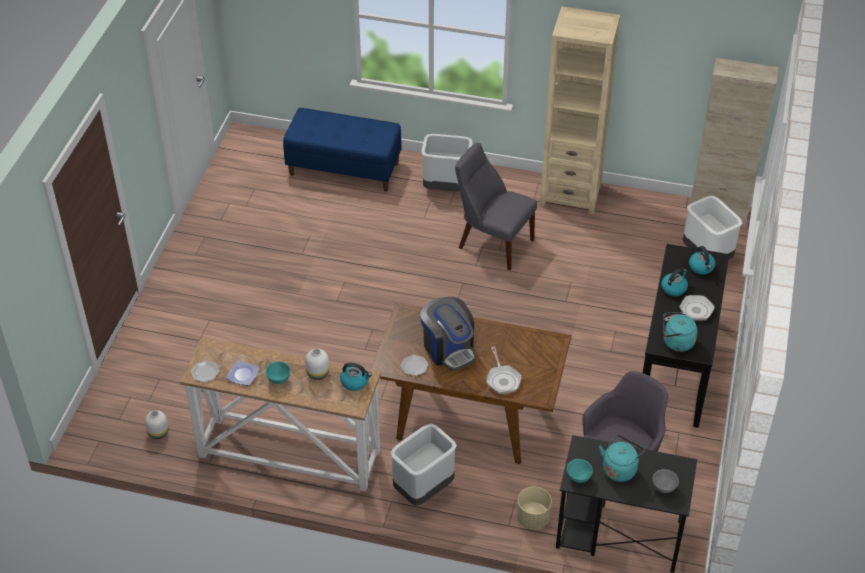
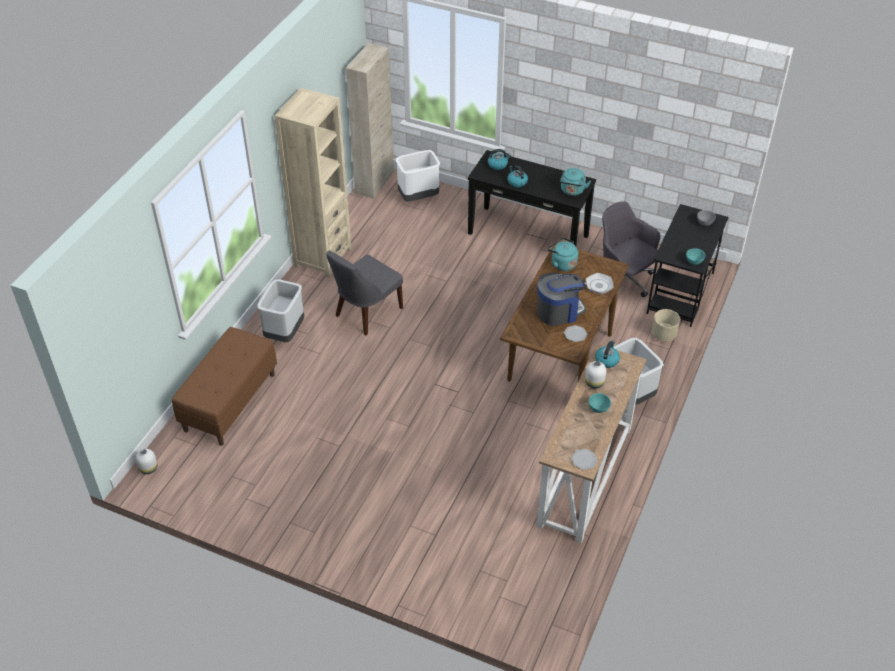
camera: 80 degrees left, 0 degrees up
(158, 433) = (548, 574): white vase -> white vase (149, 468)
(242, 374) = (589, 433): plate -> none
(344, 169) = (230, 401): blue bench -> brown bench
(620, 468) = (687, 240): turquoise kettle -> turquoise kettle (562, 264)
(693, 311) = (542, 177): frying pan -> none

